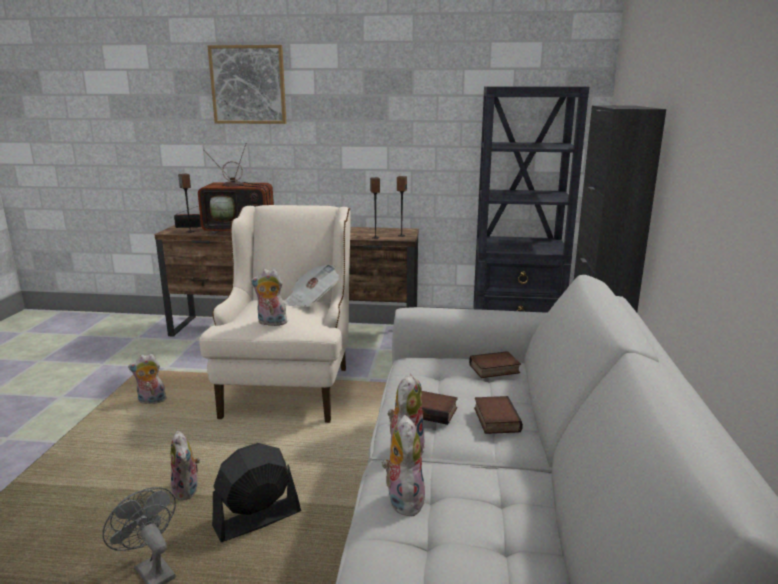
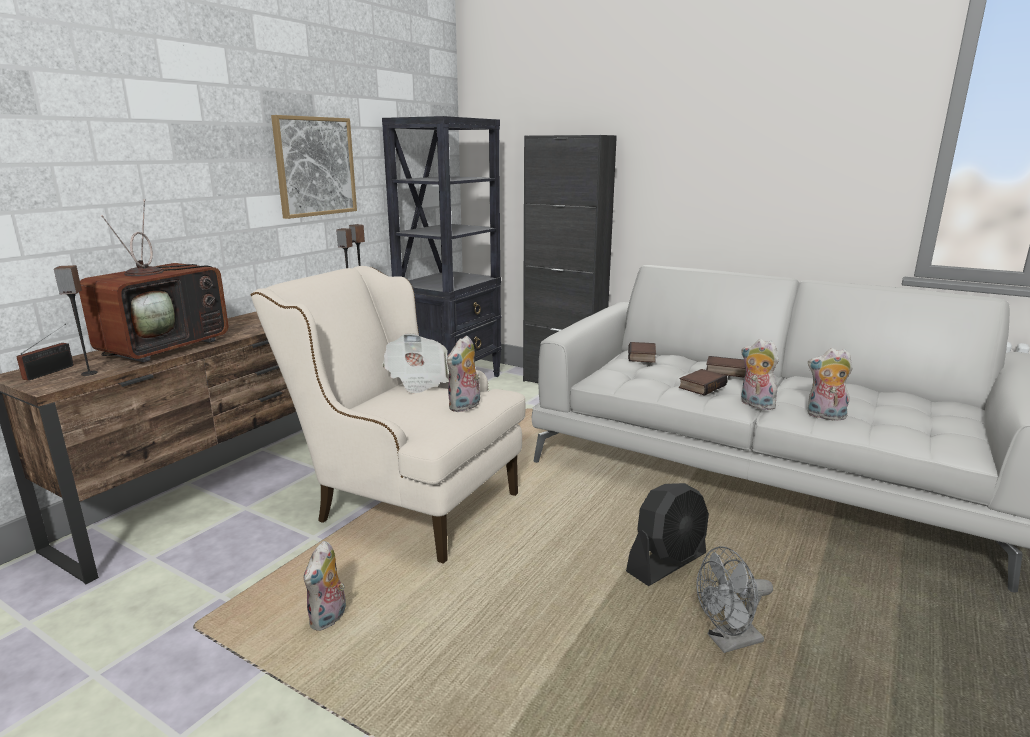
camera: 65 degrees left, 0 degrees up
(188, 491) = (593, 604): plush toy -> none
(248, 85) = (97, 101): picture -> picture (315, 166)
(257, 520) = (667, 563): black fan -> black fan turned 120 degrees counterclockwise

